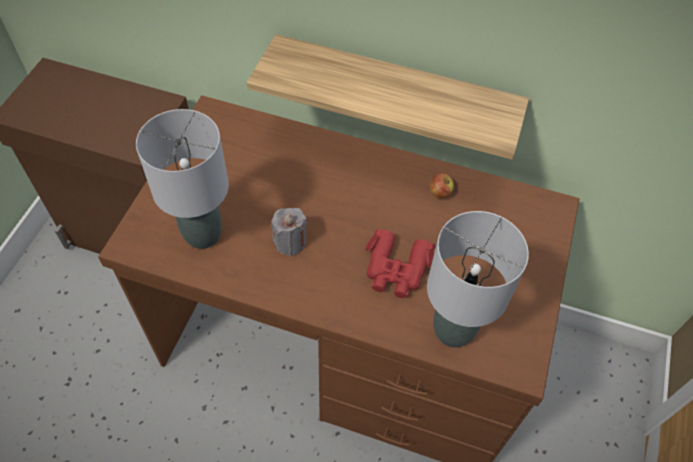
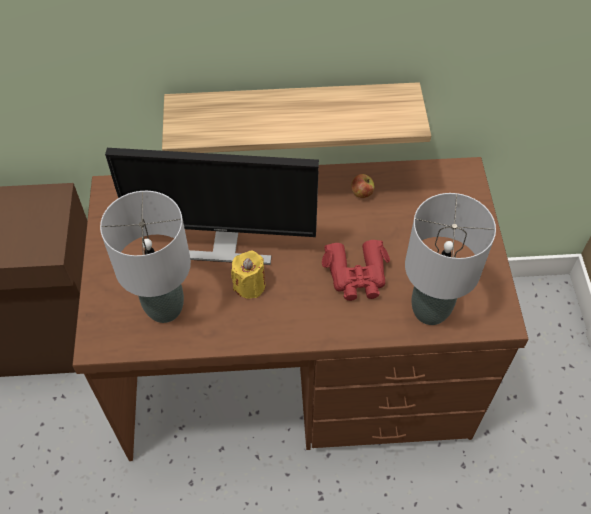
camera: 20 degrees left, 0 degrees up
(285, 196) = (224, 244): none -> monitor
(290, 242) = (249, 285): grey candle -> yellow candle

